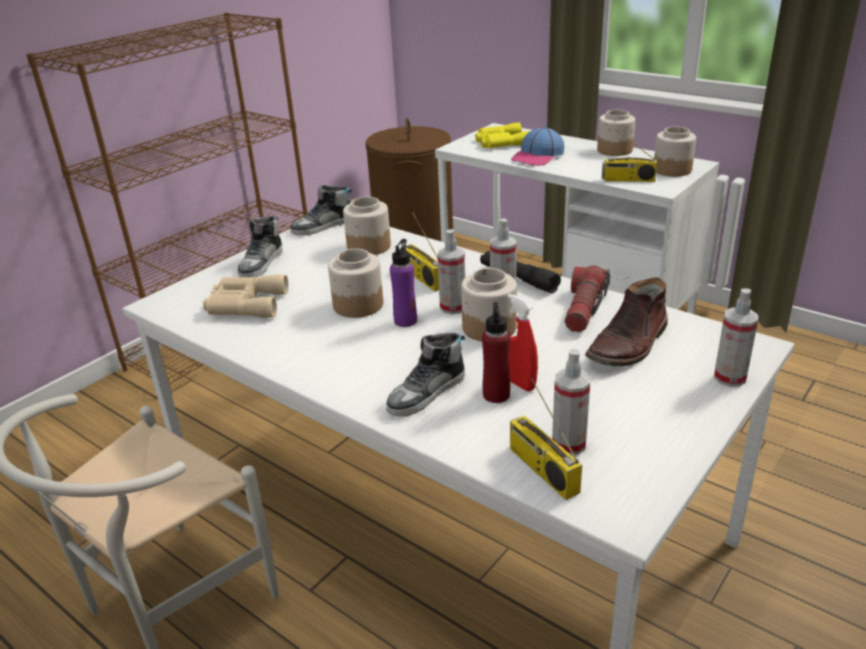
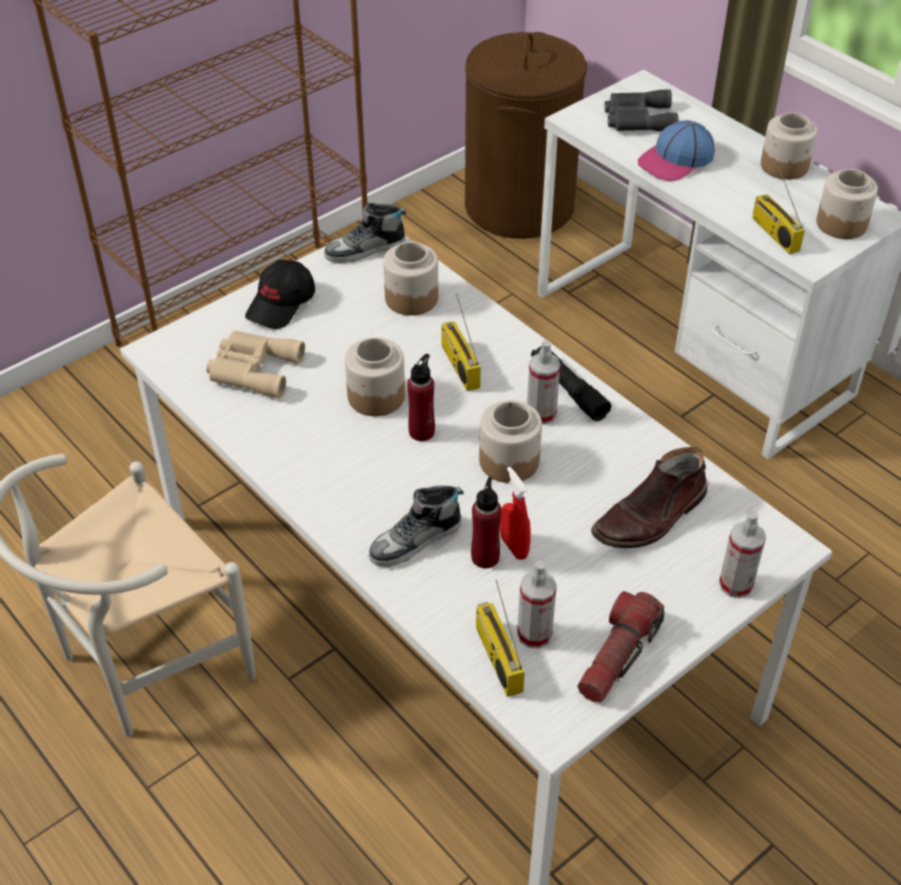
camera: 10 degrees right, 15 degrees up
(261, 263) = (282, 304): shoe -> black cap
(405, 321) = (422, 432): purple bottle -> red bottle
(453, 307) = (479, 421): spray bottle -> none
(500, 142) = (637, 119): yellow binoculars -> grey binoculars
(584, 309) = (624, 454): flashlight -> flashlight (617, 656)
(628, 180) = (773, 233): radio -> radio turned 45 degrees clockwise

